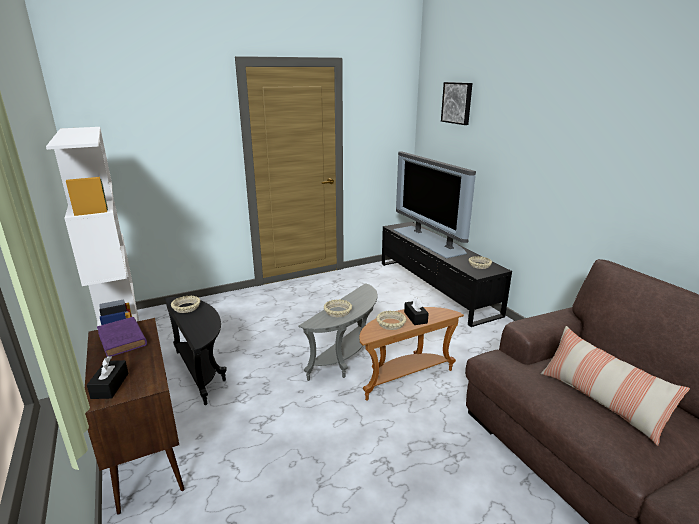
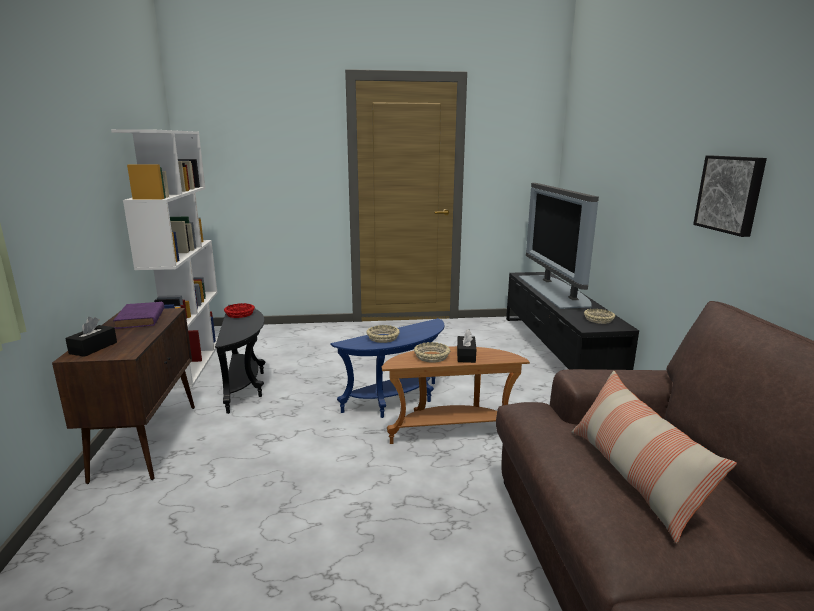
camera: 20 degrees right, 5 degrees down
(186, 307) = (240, 313): beige bowl -> red bowl
(347, 360) = (397, 402): grey side table -> blue side table
(457, 103) = (598, 119): picture -> picture (730, 194)

